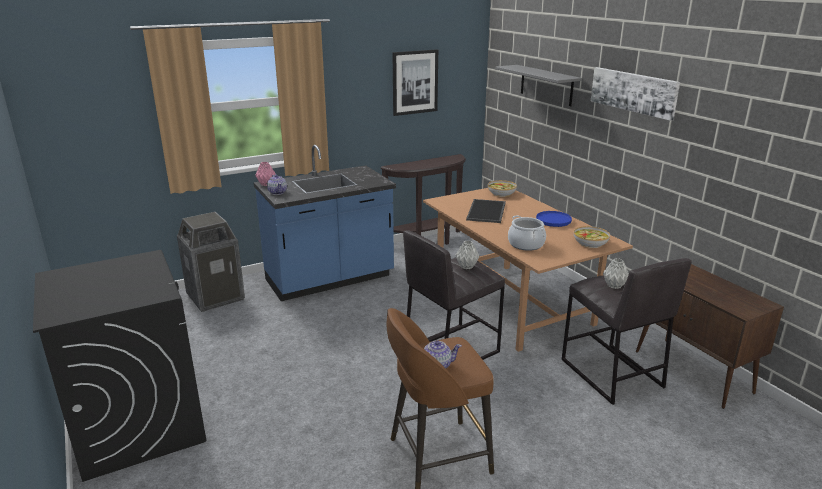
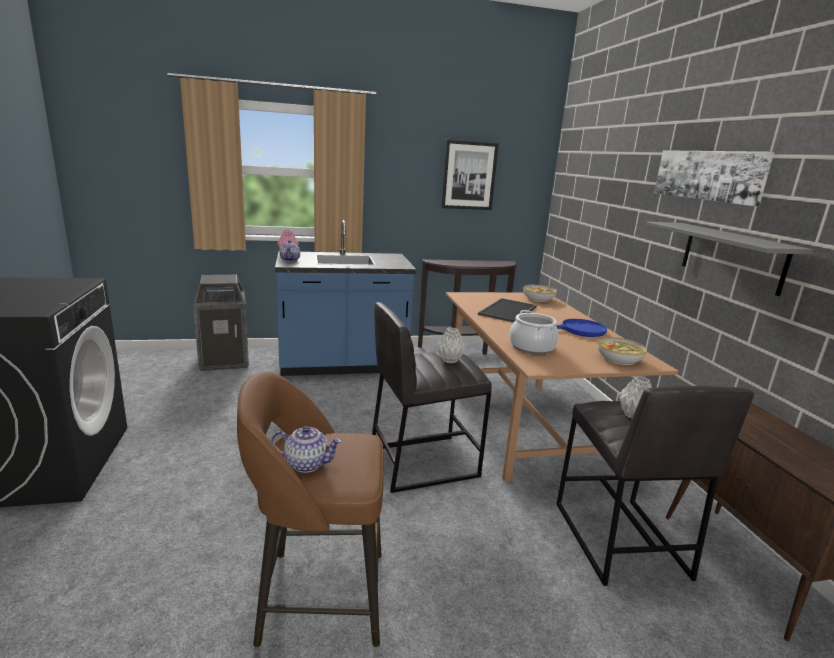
camera: 15 degrees right, 5 degrees down
(546, 85) = (609, 182): grey shelf -> grey shelf (732, 257)

